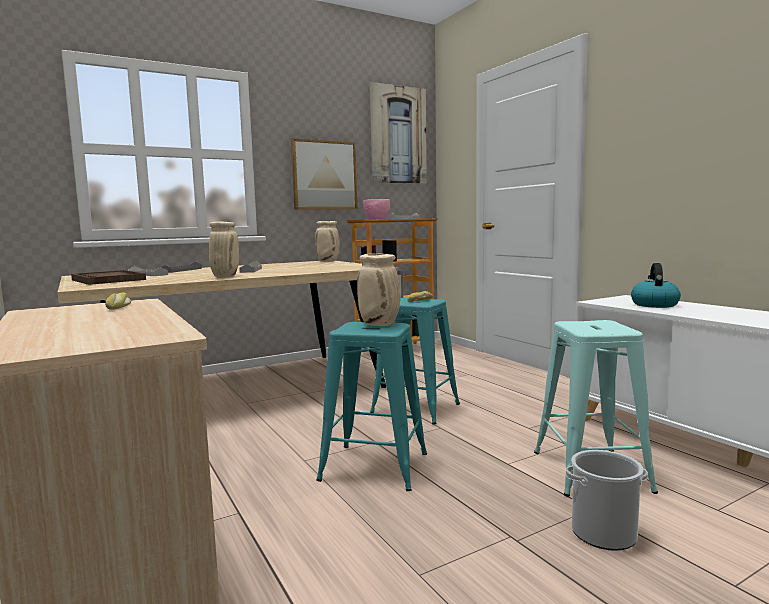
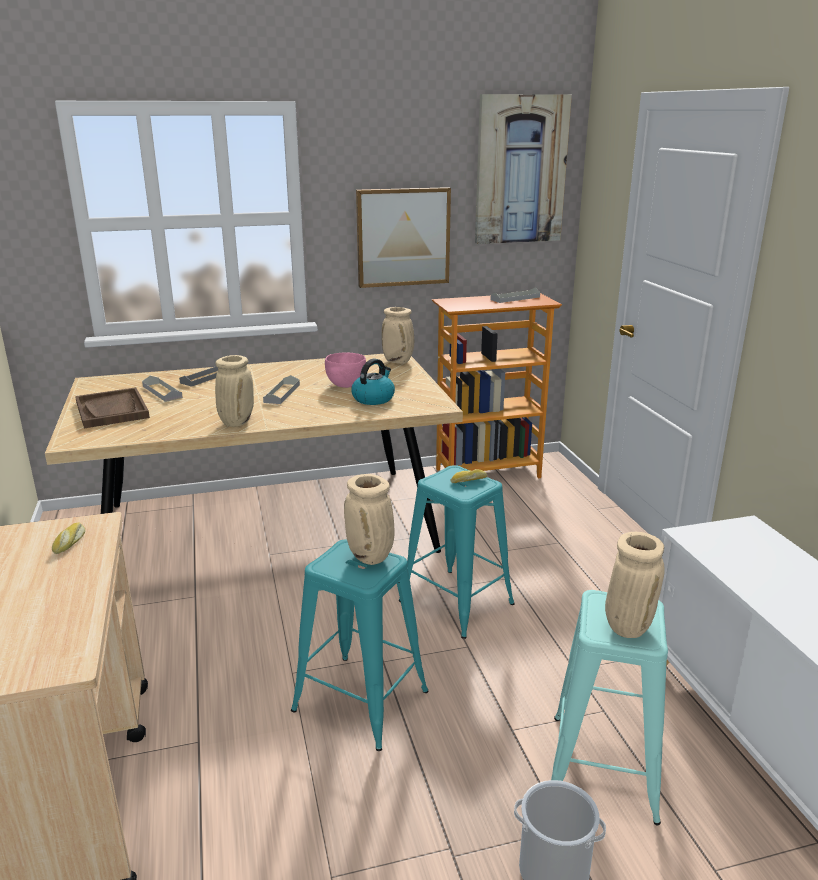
camera: 15 degrees right, 15 degrees up
(376, 219) = (470, 305): pink bowl -> pink bowl (346, 385)
(603, 328) = (627, 626): none -> beige vase
(654, 304) = (759, 563): kettle -> kettle (373, 398)

